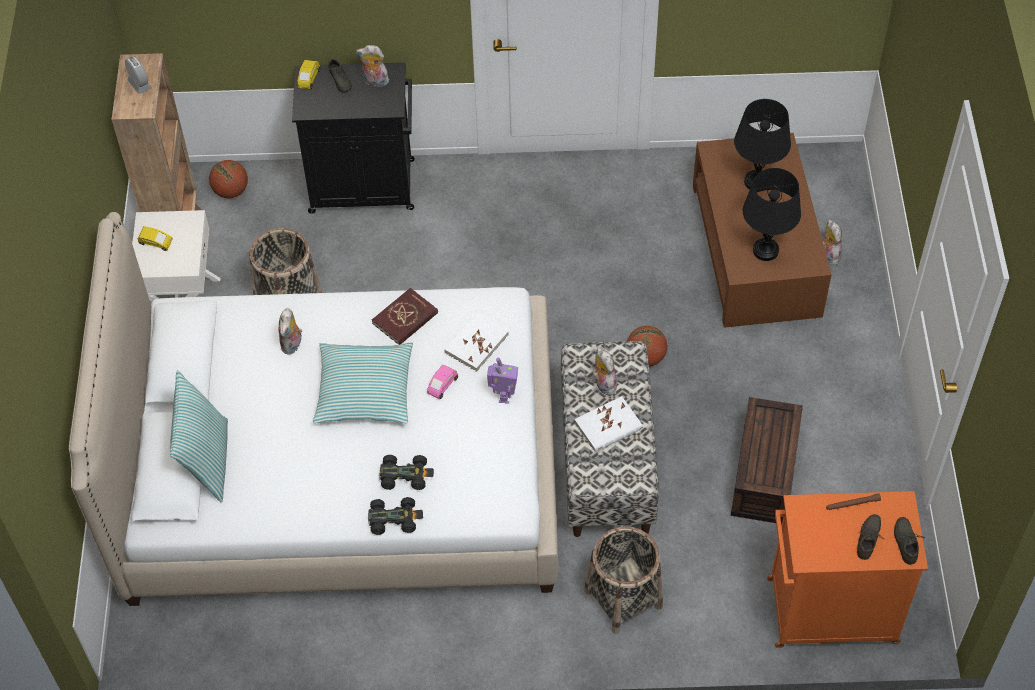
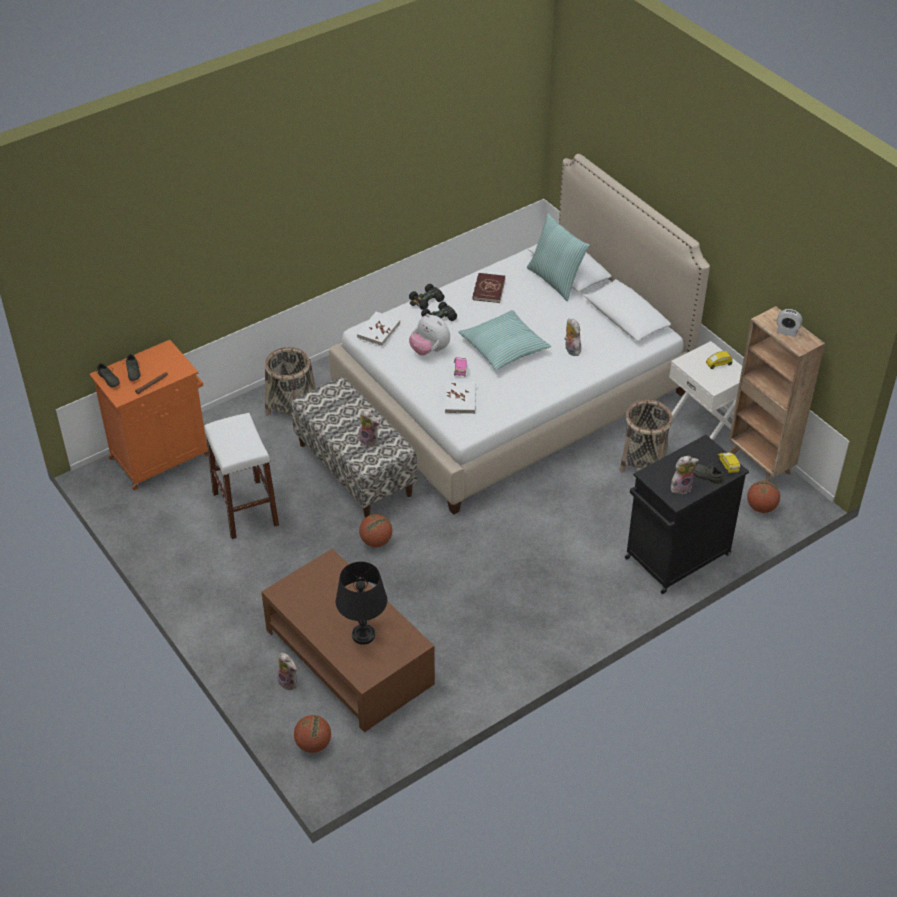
camera: 145 degrees right, 10 degrees down
(405, 318) = (518, 393): red book -> red book (488, 289)
(454, 434) = (430, 350): none -> plush toy
(503, 396) = (418, 381): toy robot -> none
(608, 426) = (348, 419): white book -> white book (378, 330)
(765, 250) = (321, 585): black table lamp -> none
(765, 476) = (245, 509): brown storage box -> white stool
(839, 189) = (313, 744): none -> basketball

